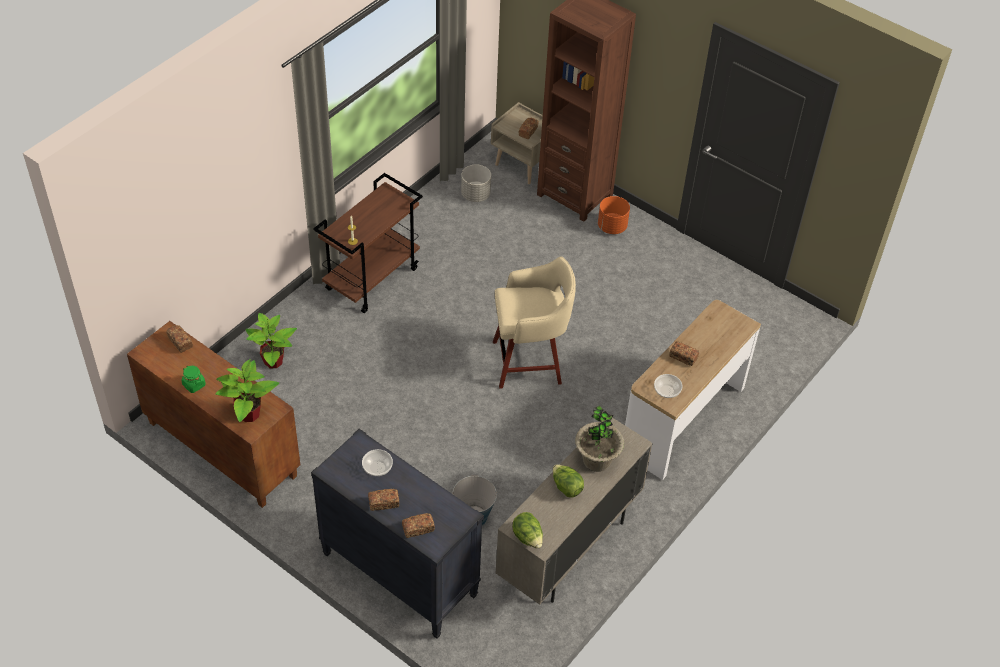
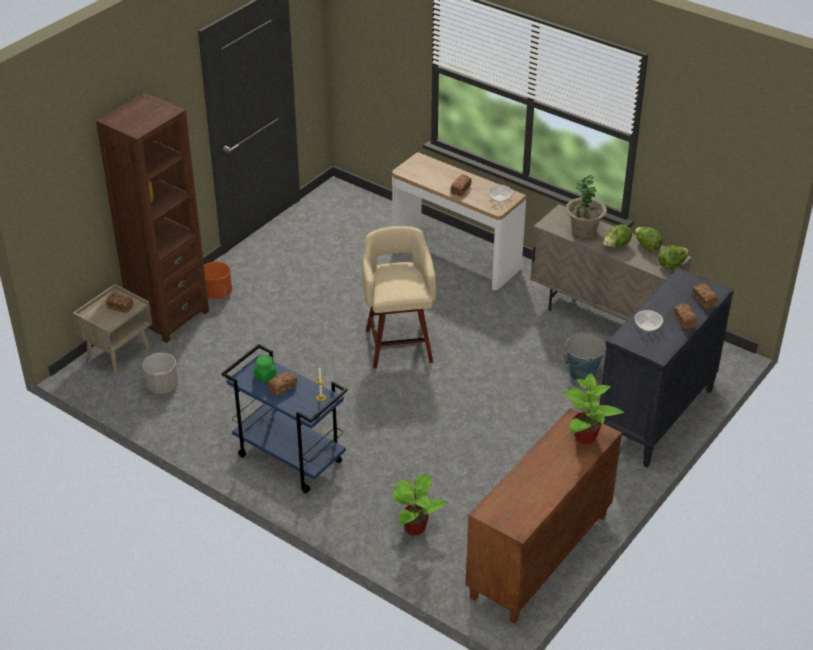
camera: 90 degrees left, 10 degrees down
(180, 342) = (499, 501): bread -> bread (282, 387)
(194, 385) = (556, 482): green jar -> green jar (265, 376)
(372, 278) = (288, 459): brown cart -> blue cart
(565, 518) = (647, 246): none -> lettuce

